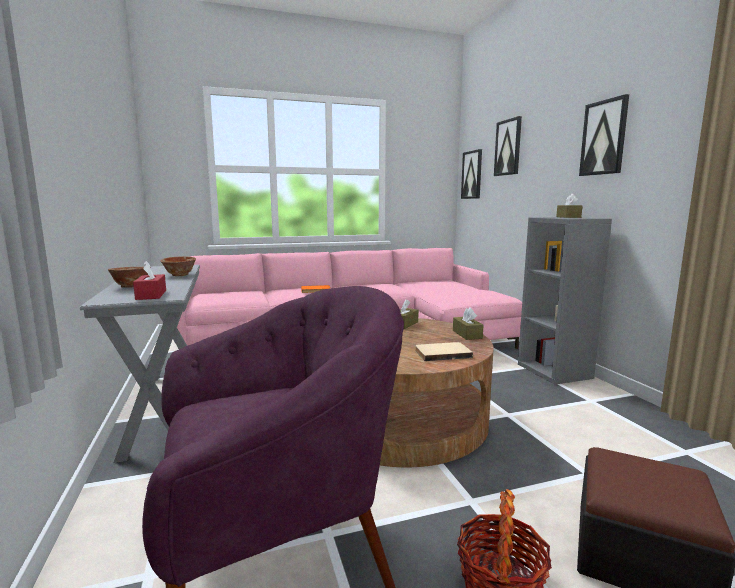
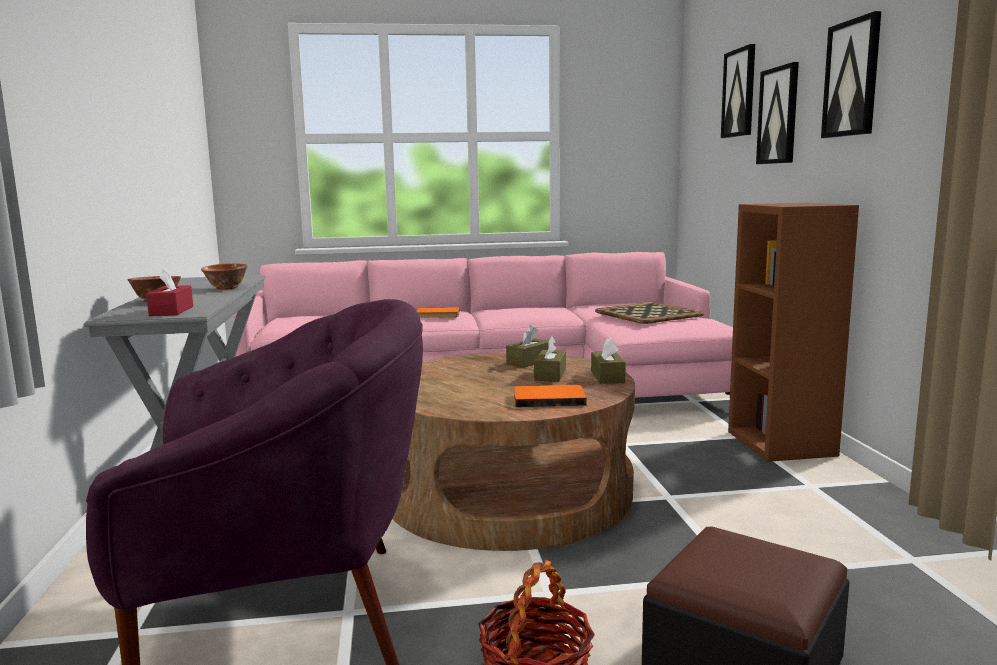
camera: 10 degrees right, 0 degrees up
(442, 353) = (548, 399): beige book -> orange book
(453, 288) = (648, 313): none -> tray
(472, 175) = (696, 136): picture -> picture (778, 115)
(555, 371) = (782, 444): grey bookcase -> brown bookcase
(568, 217) = (799, 203): brown tissue box -> brown tissue box (550, 375)

